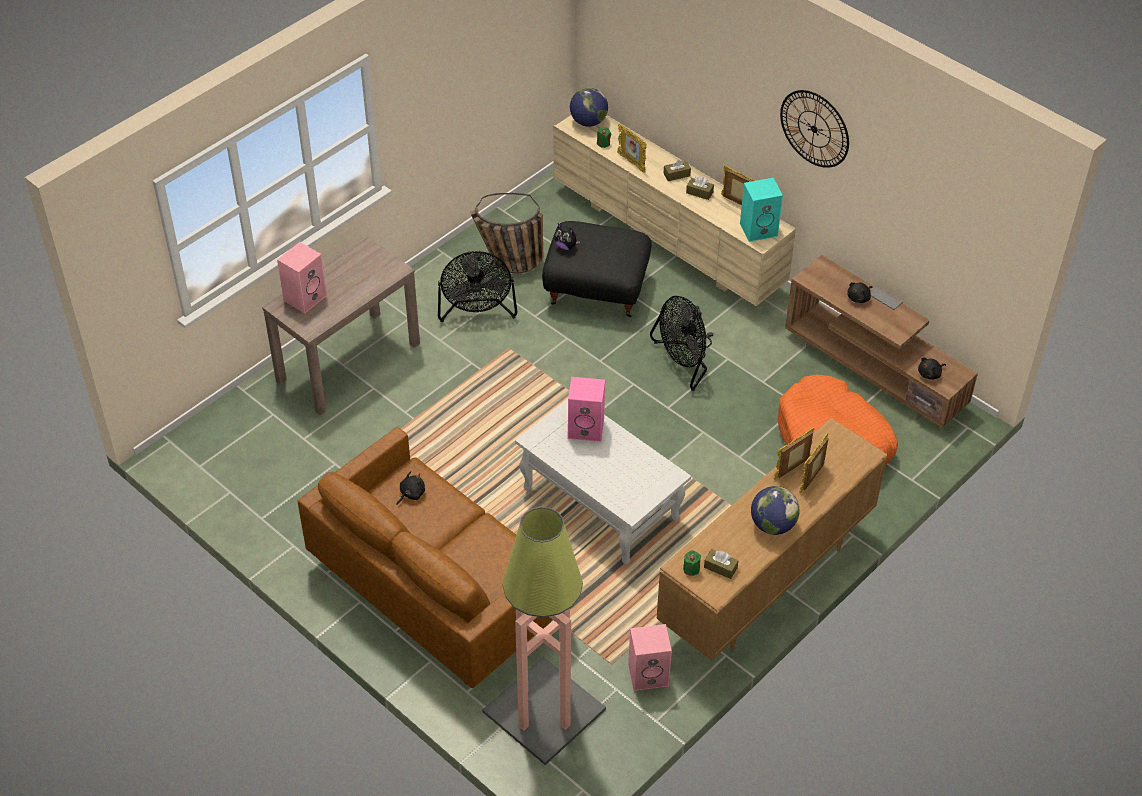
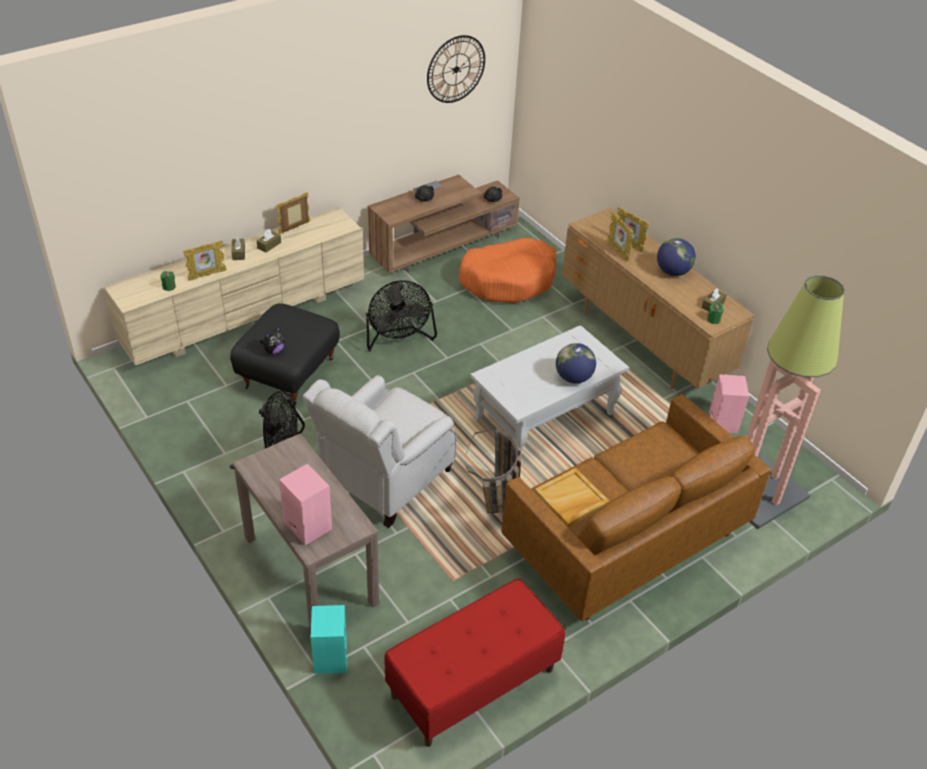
camera: 80 degrees left, 5 degrees down
(246, 494) = (473, 683): none -> red bench
(411, 494) = (571, 500): black plush toy -> beige tray
(472, 390) = (385, 478): none -> white armchair
(507, 263) = (223, 426): basket -> basket (497, 504)
(587, 428) = (514, 373): pink speaker -> none
(588, 122) = (132, 290): globe -> globe (573, 378)
(759, 229) = (331, 224): turquoise speaker -> turquoise speaker (329, 656)
(814, 128) = (335, 106): wall clock -> wall clock (456, 69)

